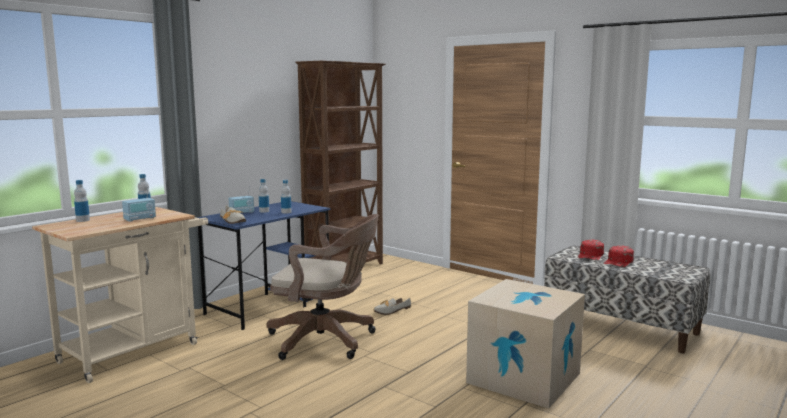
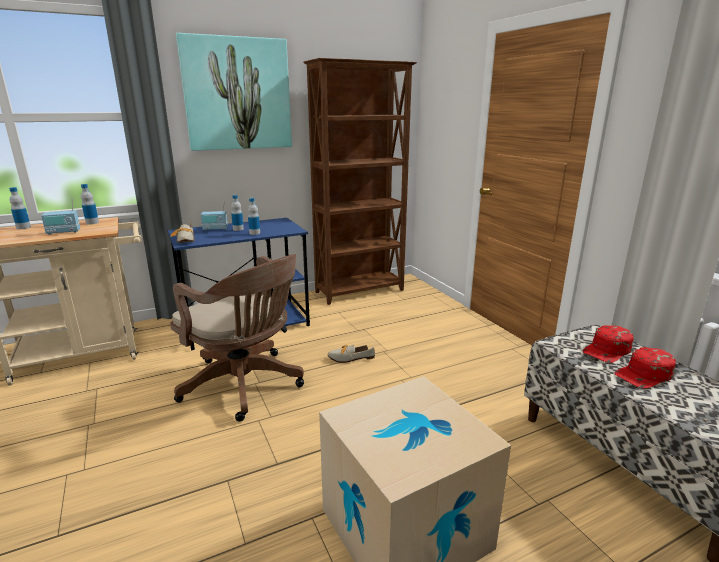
camera: 25 degrees right, 10 degrees up
(244, 90) = (237, 94): none -> picture

